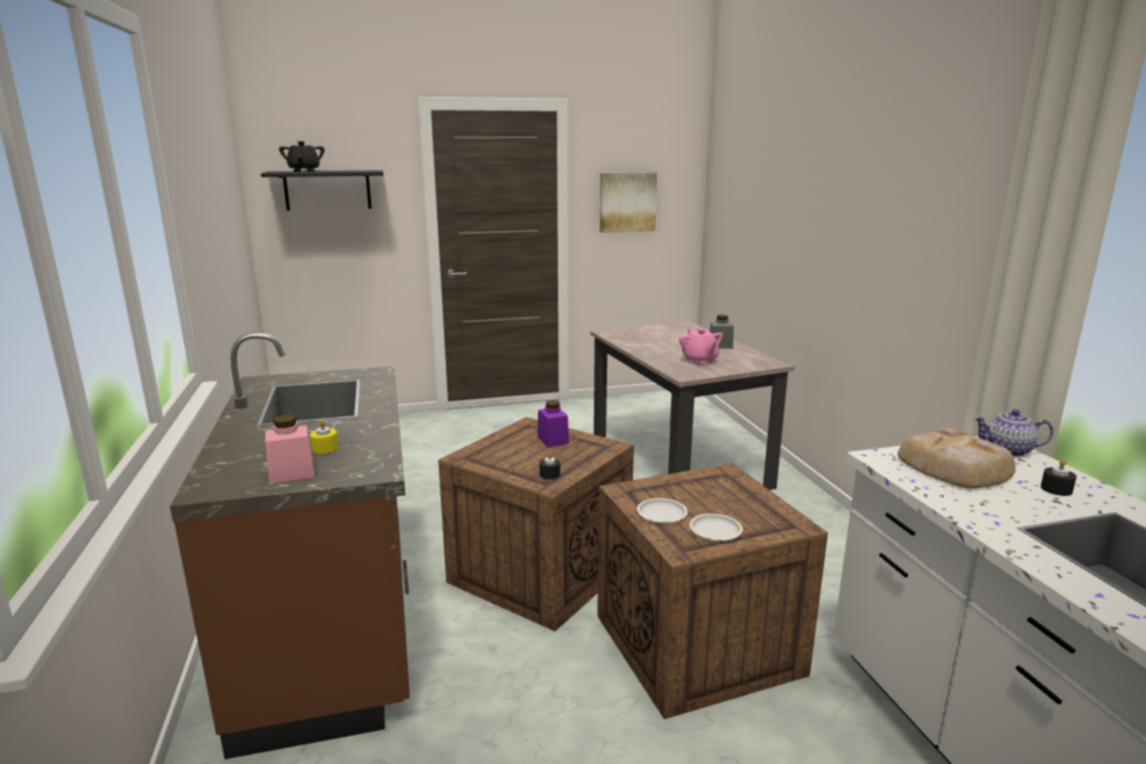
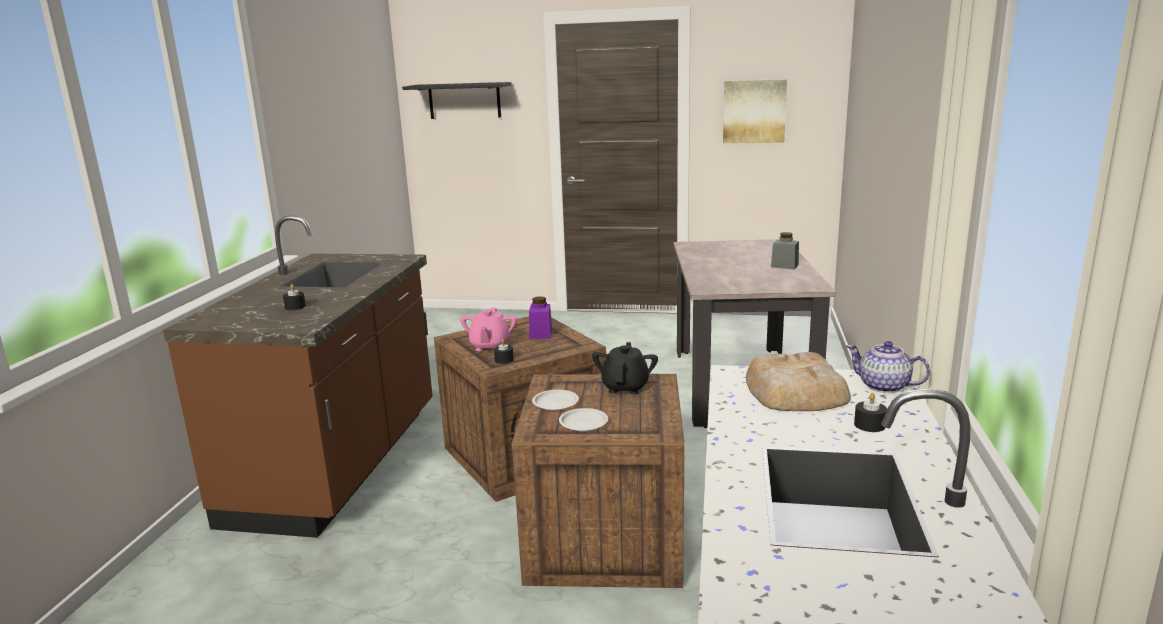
camera: 25 degrees right, 0 degrees up
(291, 473) = (253, 320): pink jar -> none
(304, 171) = (441, 84): black teapot -> black teapot (625, 387)
(325, 448) = (295, 307): yellow candle -> black candle
(699, 360) = (741, 277): pink teapot -> pink teapot (490, 346)

